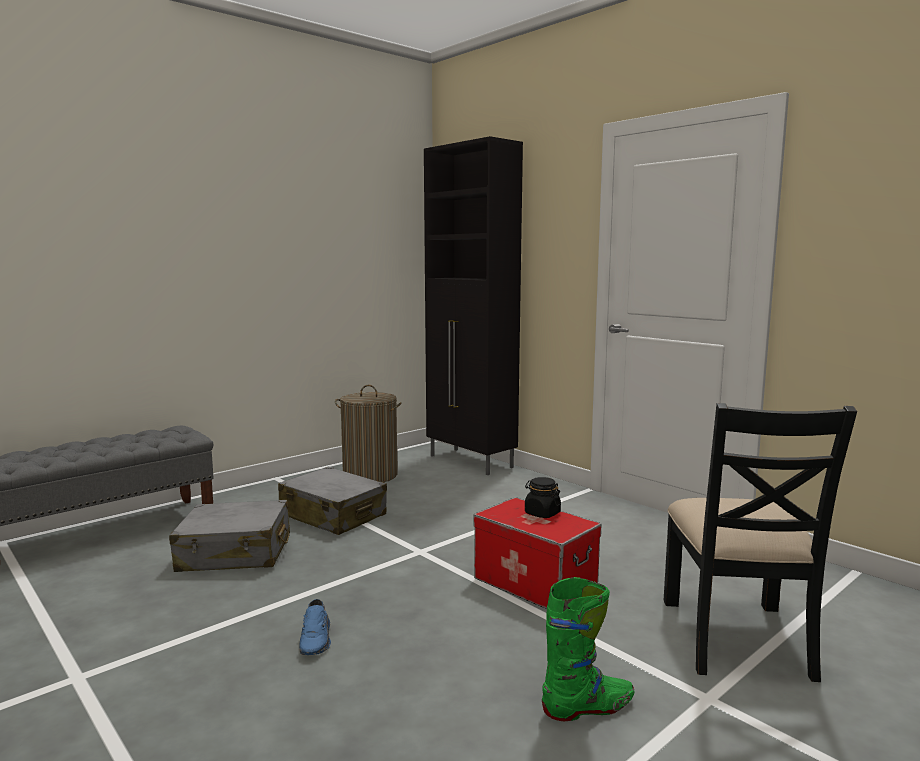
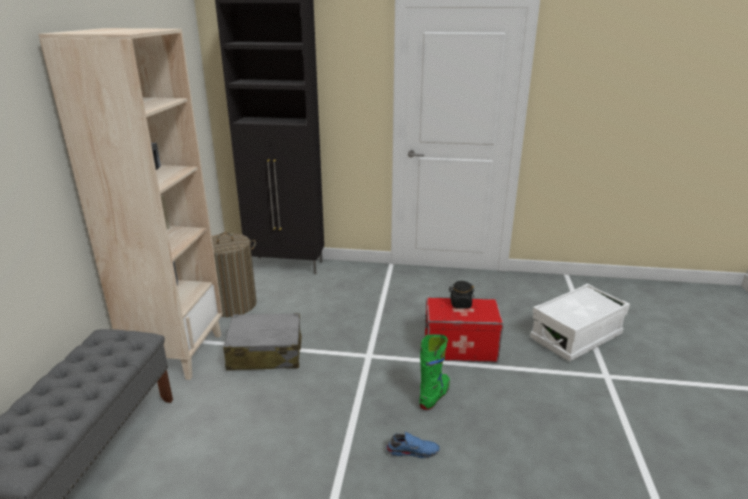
camera: 40 degrees left, 15 degrees up
(235, 553) = (247, 420): grey suitcase -> none
(271, 492) = (177, 352): none -> beige bookcase
(317, 640) = (412, 450): blue shoe -> blue shoe turned 45 degrees counterclockwise
(588, 708) = (579, 409): green boot -> green boot (434, 396)
(737, 638) = (575, 336): black chair -> white storage box

